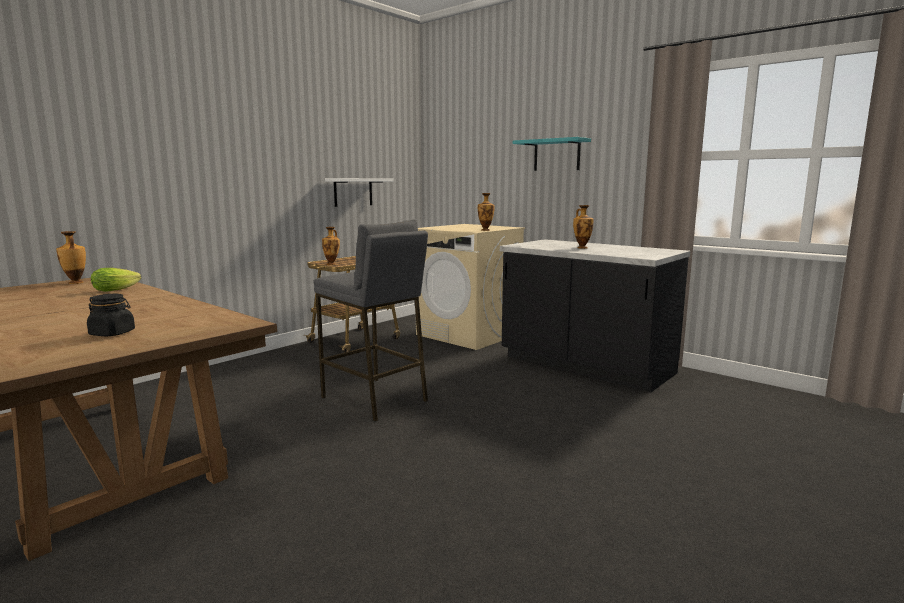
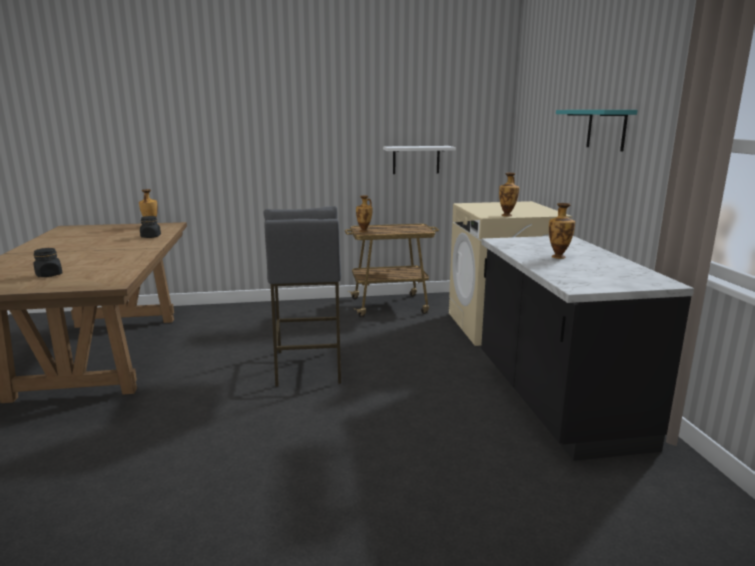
camera: 40 degrees right, 5 degrees up
(118, 289) = (151, 236): lettuce -> black jar

